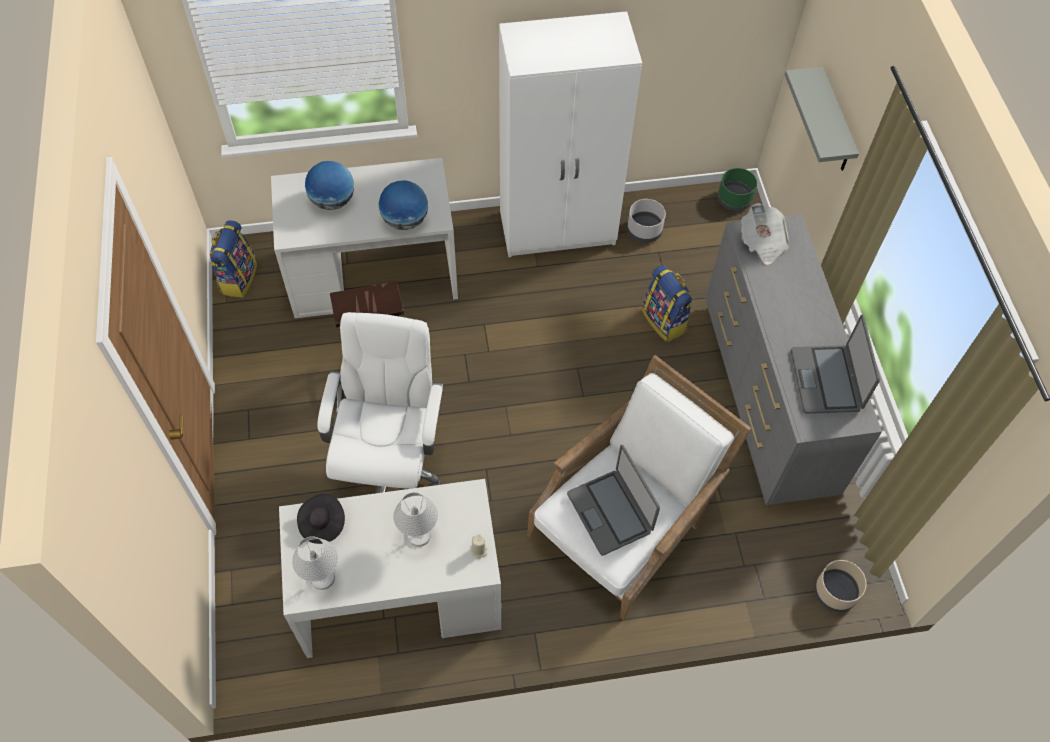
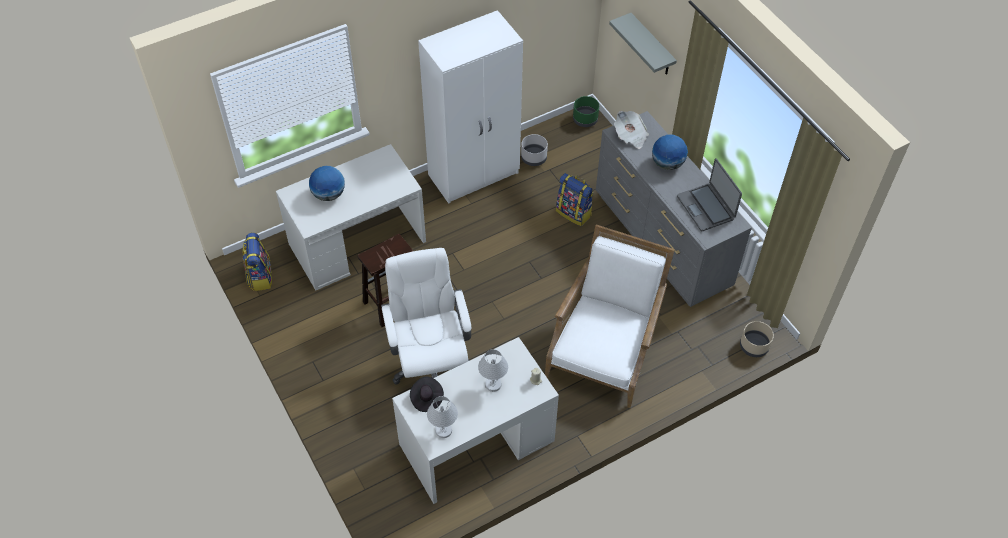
camera: 20 degrees left, 5 degrees down
(405, 221) = (386, 192): globe -> globe (667, 164)
(610, 512) = (601, 336): laptop -> none

